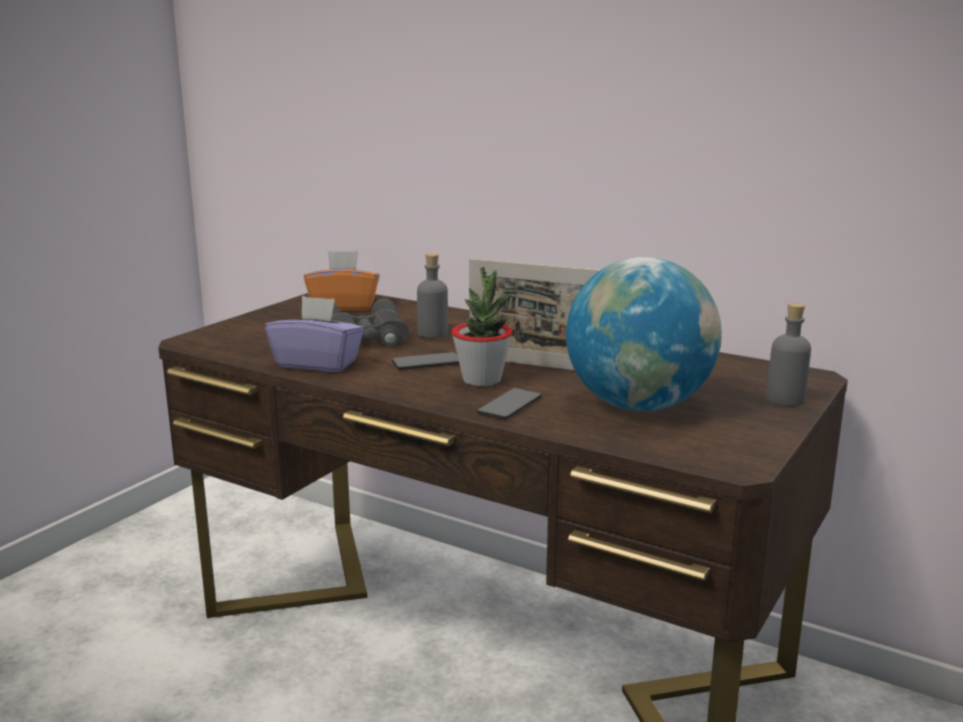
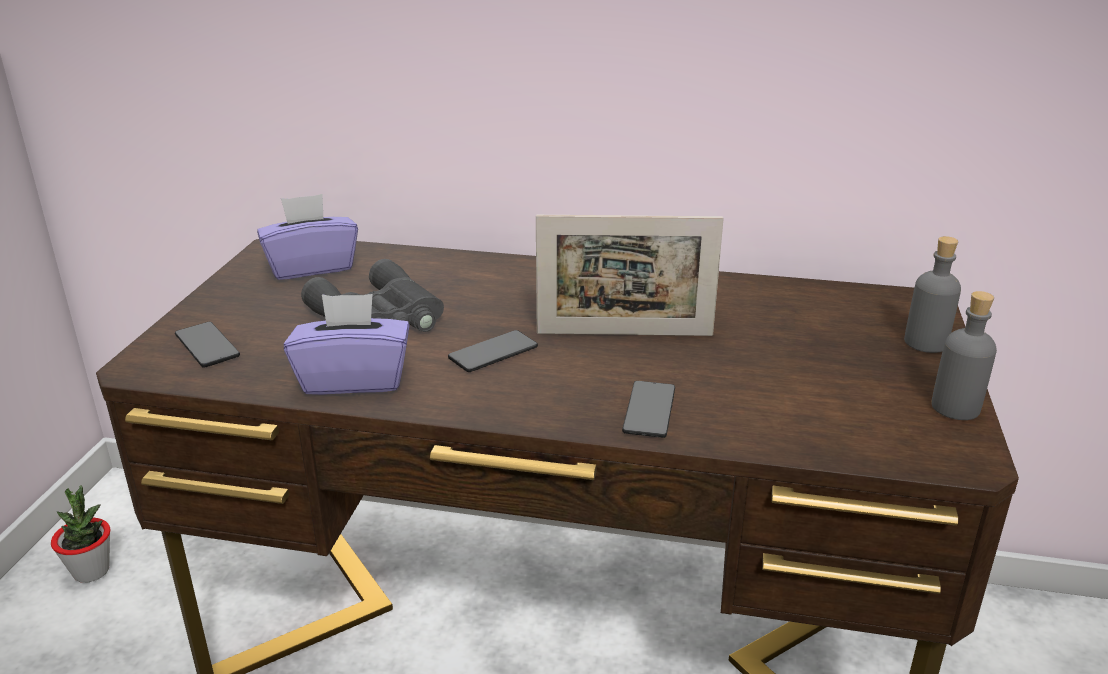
camera: 20 degrees left, 10 degrees up
(238, 336) = (207, 346): none -> phone
(344, 306) = (311, 267): orange tissue box -> purple tissue box
(432, 333) = (461, 299): grey bottle -> grey bottle (955, 407)
(482, 380) = (583, 372): potted plant -> potted plant (91, 571)
(638, 406) = (790, 382): globe -> none

